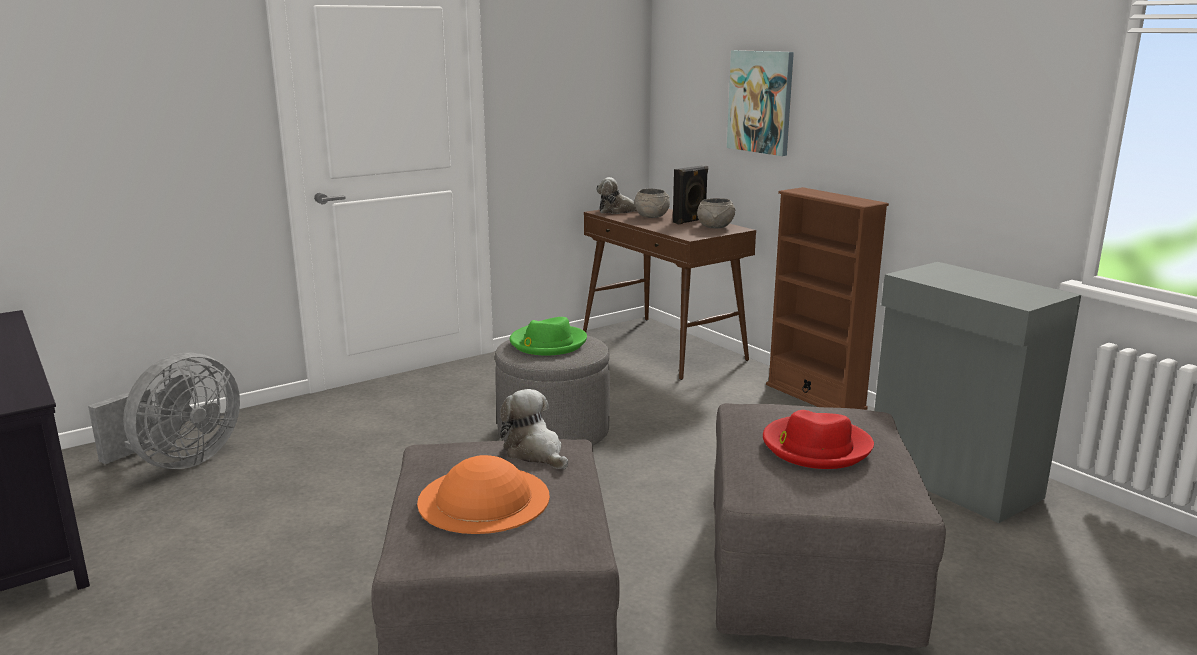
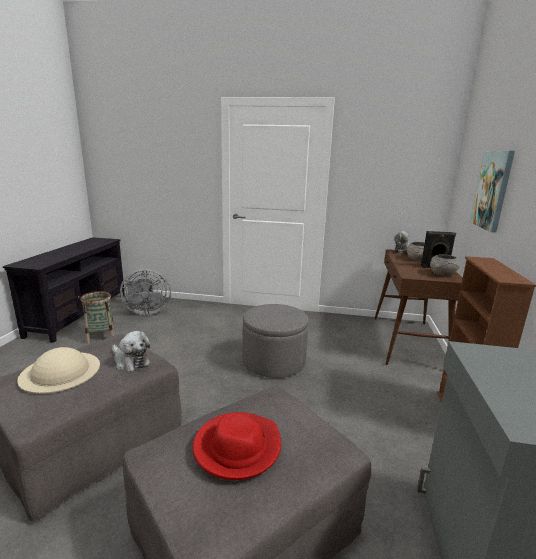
camera: 45 degrees right, 0 degrees up
(178, 532) = (100, 336): none -> basket
(483, 498) = (60, 371): orange hat -> beige hat
(535, 453) = (130, 361): plush toy -> plush toy turned 120 degrees clockwise
(547, 343) = (275, 312): green hat -> none

